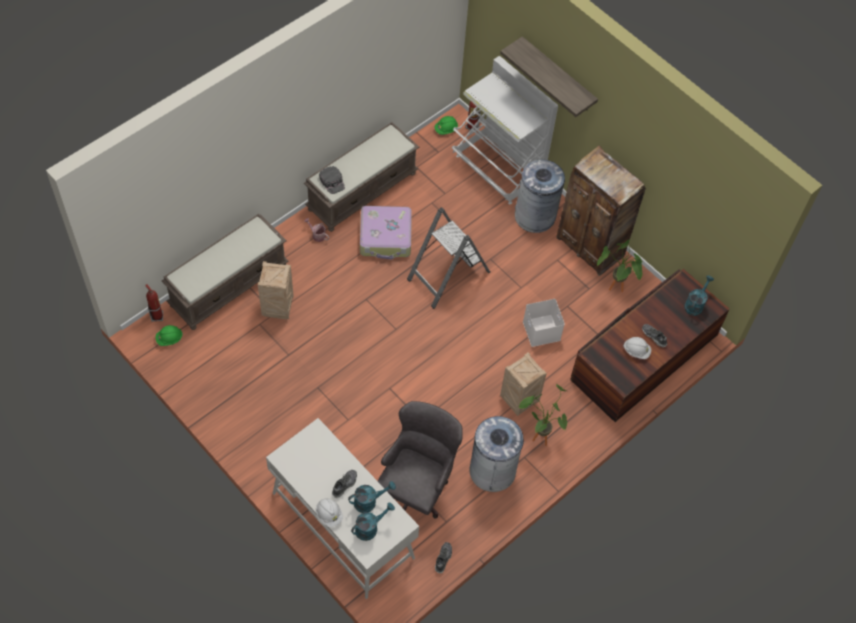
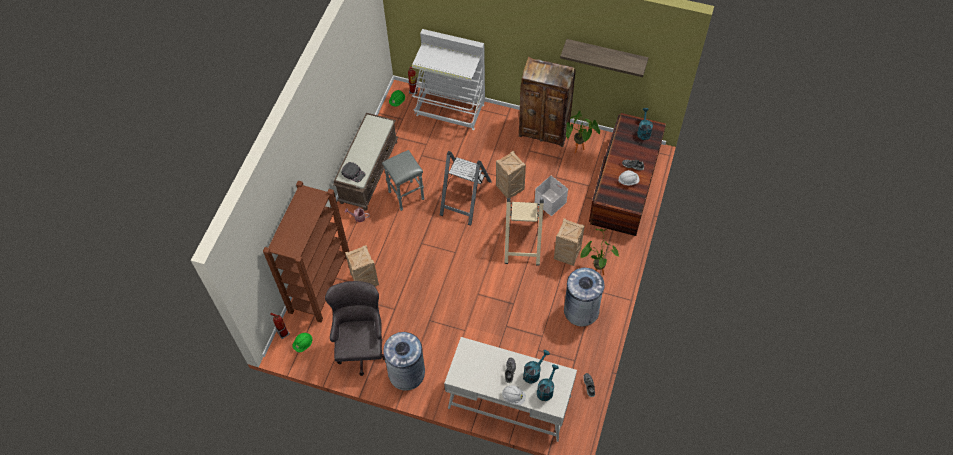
camera: 25 degrees left, 0 degrees up
(229, 284) = (319, 284): brown bench -> brown bookcase
(386, 237) = (406, 194): suitcase -> grey stool
(416, 489) = (541, 350): grey office chair -> grey office chair (362, 348)
(480, 356) = (523, 239): none -> beige step ladder
(505, 291) = (510, 188): none -> crate
(535, 216) = (495, 129): grey trash can -> grey trash can (407, 373)
(558, 75) = (478, 21): shelf -> shelf (606, 54)

